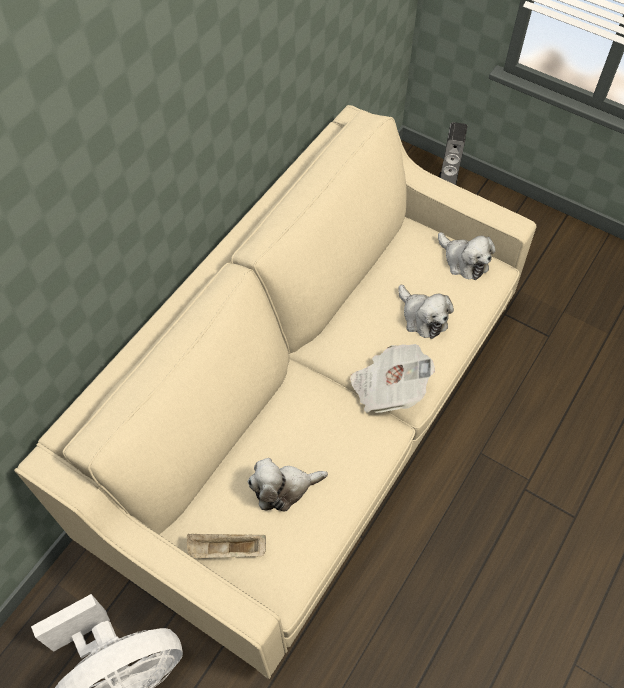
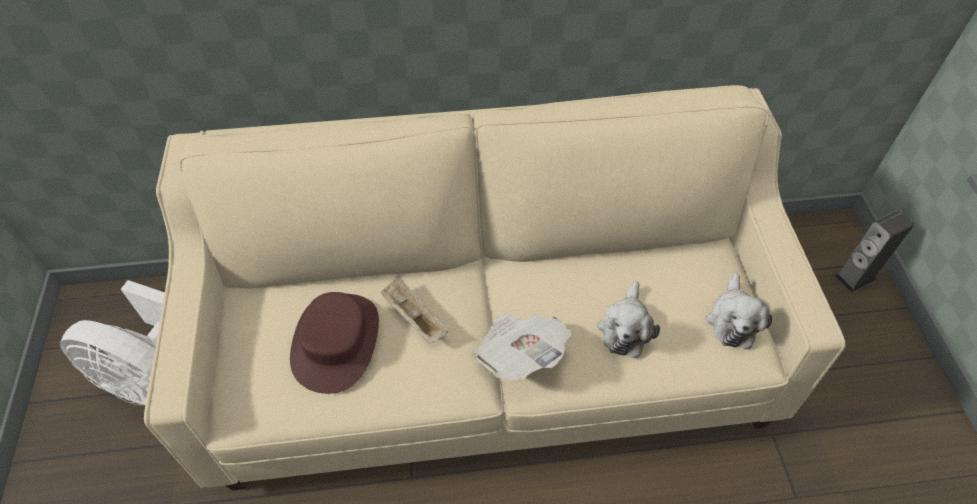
camera: 50 degrees right, 5 degrees down
(226, 550) = (243, 341): beige tray -> beige tray (413, 317)
(283, 488) = (337, 342): plush toy -> brown hat

